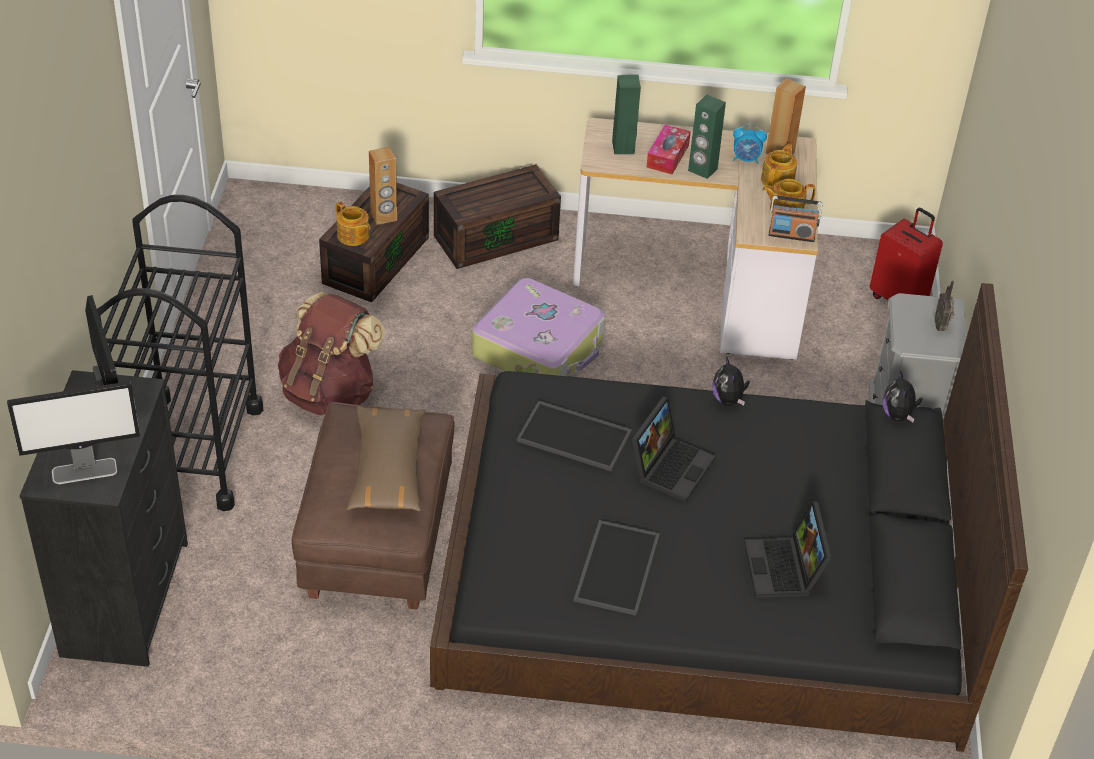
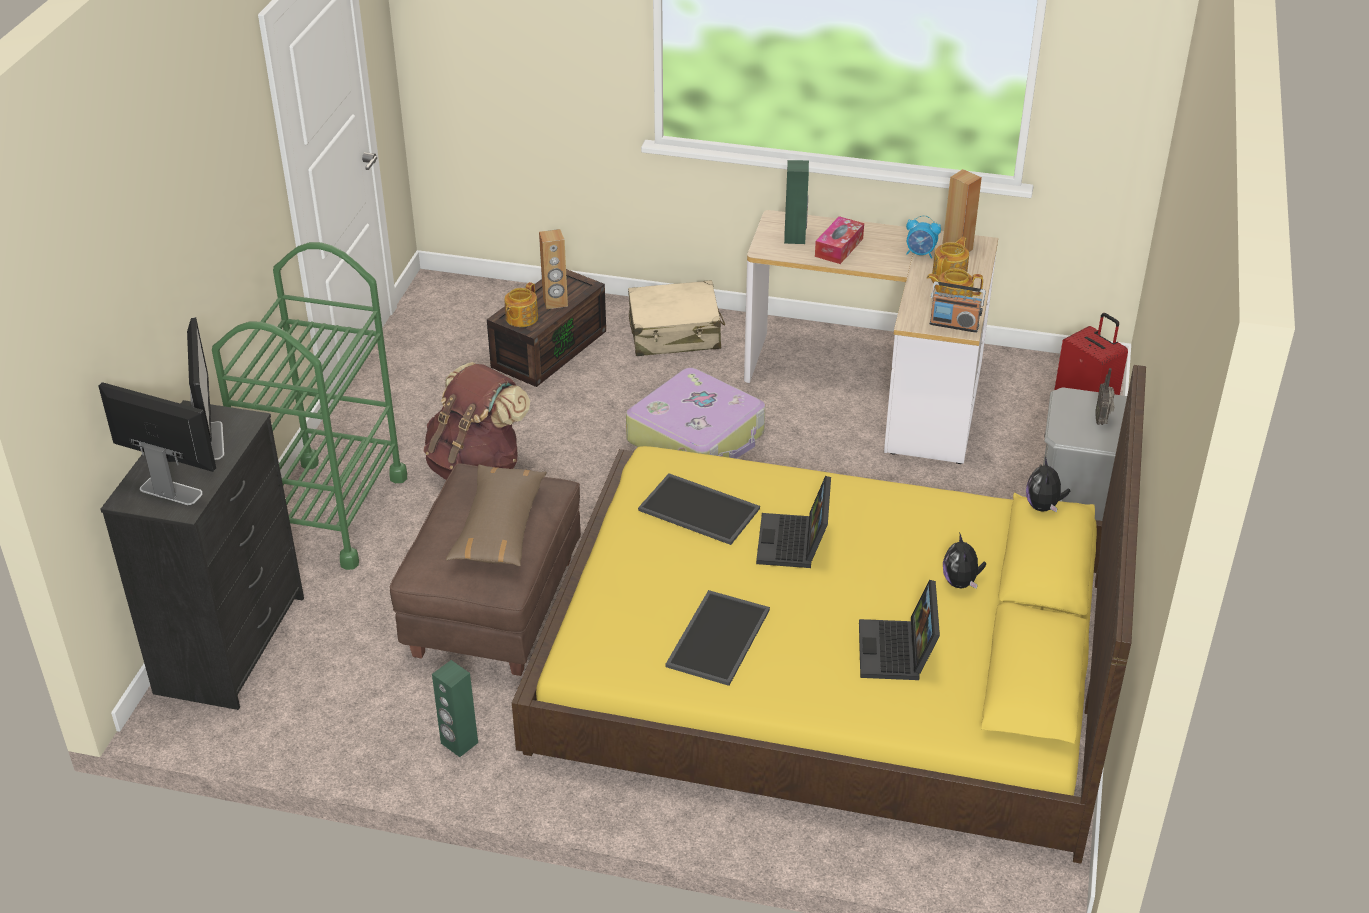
camera: 10 degrees right, 5 degrees down
(85, 471) = (170, 491): monitor -> monitor turned 150 degrees counterclockwise
(192, 451) = (328, 512): black cart -> green cart
(353, 236) = (521, 318): teapot -> teapot turned 60 degrees clockwise
(496, 236) = (675, 333): brown storage box -> beige suitcase
(670, 466) = (794, 544): laptop -> laptop turned 150 degrees clockwise
(702, 170) = (872, 261): green speaker -> green speaker (459, 743)
(704, 575) = (828, 665): black bed -> yellow bed
(728, 400) = (869, 485): plush toy -> plush toy (961, 582)

